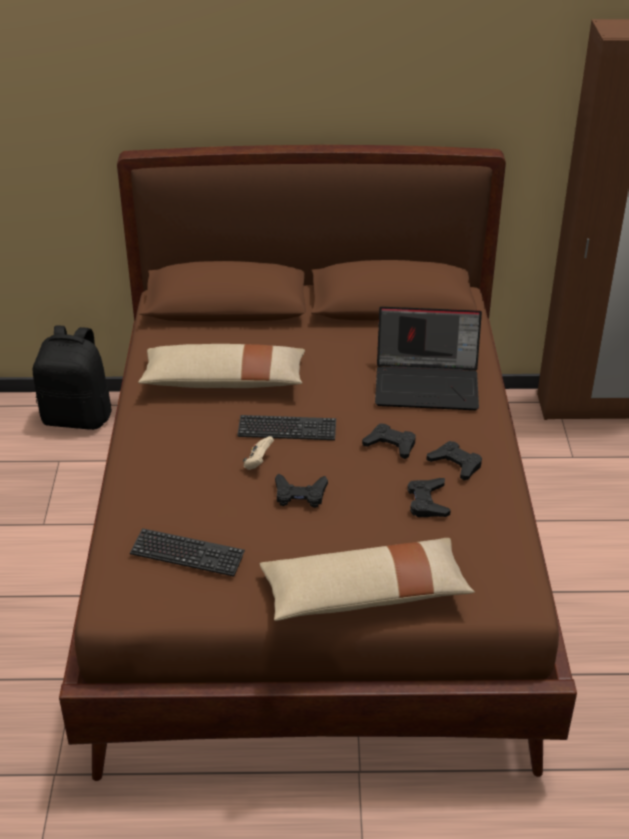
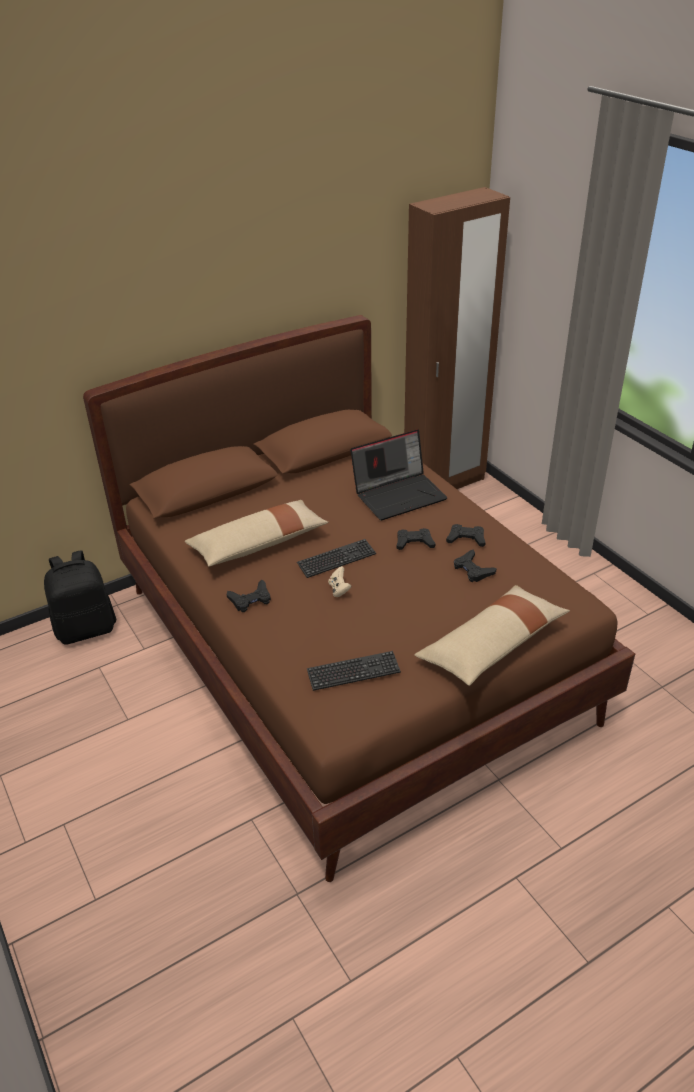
camera: 30 degrees left, 0 degrees up
(300, 495) = (388, 599): black game controller -> black game controller (250, 600)

